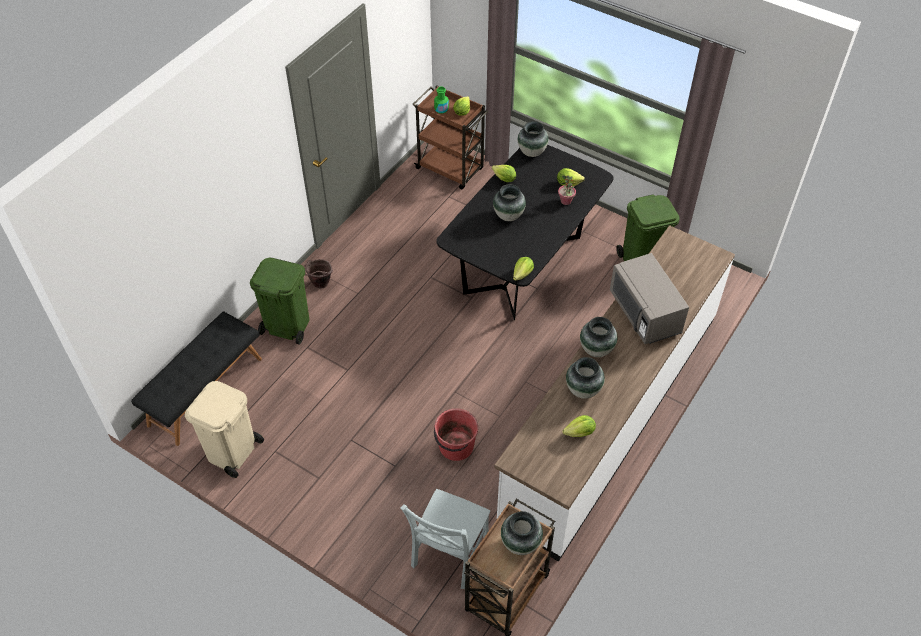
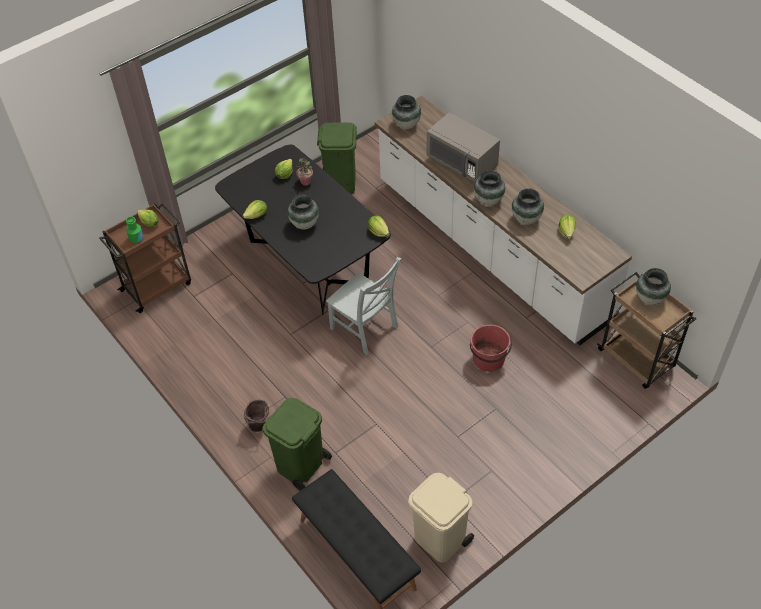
camera: 70 degrees left, 0 degrees up
(448, 554) = (592, 389): grey chair -> grey chair (365, 329)
(531, 152) = (232, 188): vase -> vase (406, 125)
(644, 313) = (462, 162): grey microwave -> grey microwave turned 45 degrees clockwise

